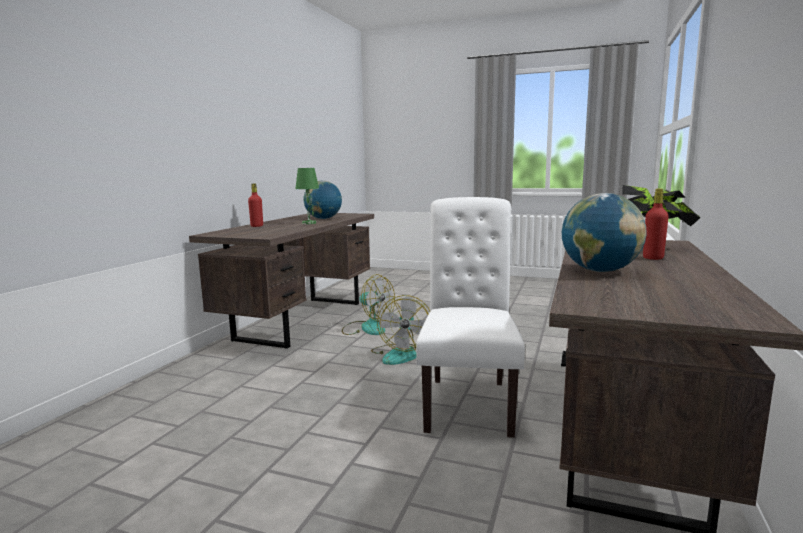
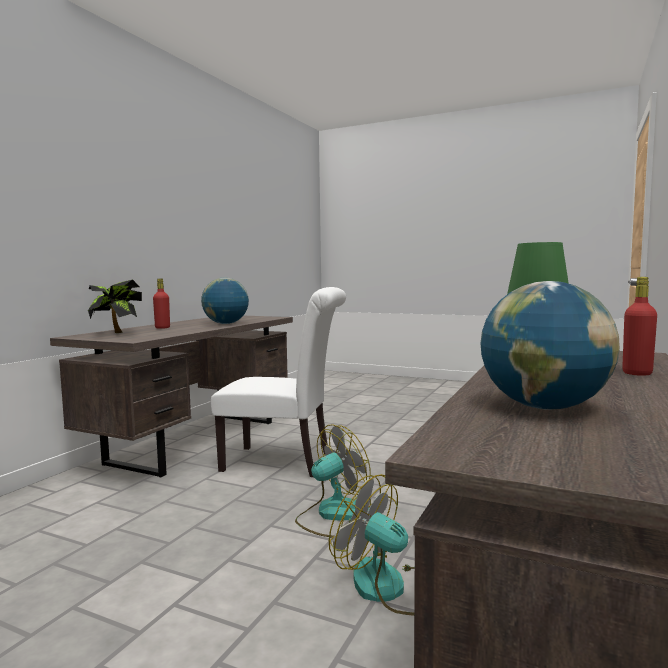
camera: 175 degrees left, 5 degrees down
(400, 354) = (333, 515): fan -> fan turned 45 degrees clockwise
(468, 401) = (284, 462): white chair -> white chair turned 90 degrees counterclockwise

